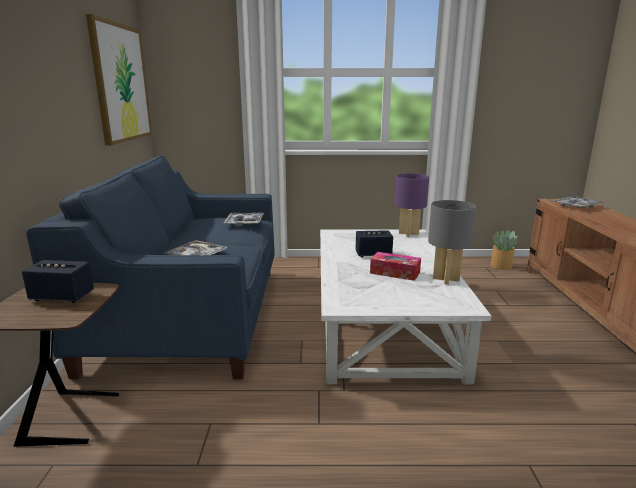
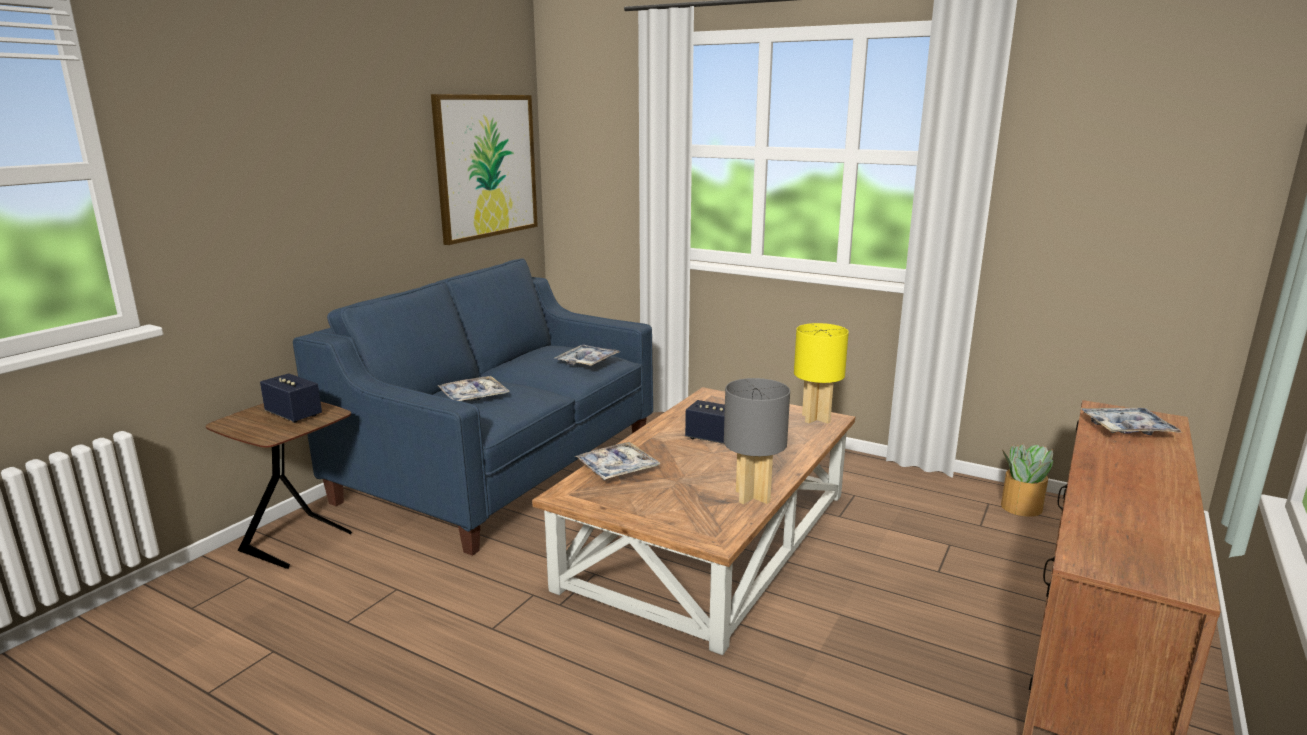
camera: 30 degrees right, 0 degrees up
(346, 283) = (617, 468): none -> tray
(381, 321) = (709, 537): white coffee table -> brown coffee table
(395, 272) = (699, 470): tissue box -> none
(408, 233) = (816, 418): purple table lamp -> yellow table lamp

